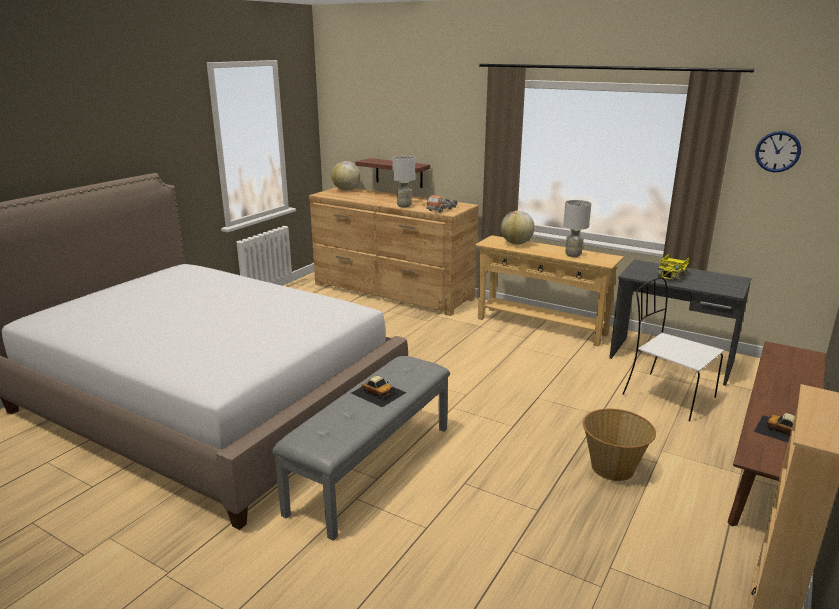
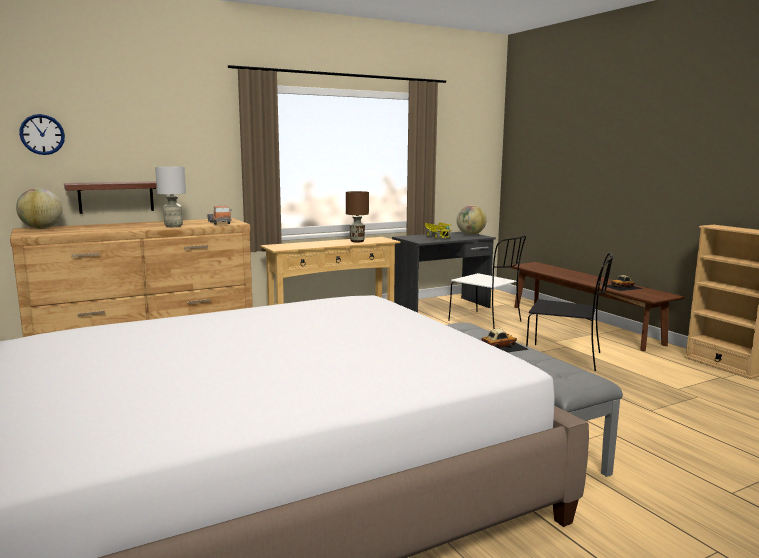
camera: 60 degrees left, 10 degrees down
(516, 243) = (299, 244): globe -> globe (470, 234)
(573, 255) = (357, 241): grey table lamp -> brown table lamp
(613, 468) = (565, 358): basket -> black chair
(666, 395) = (486, 321): white chair -> white chair turned 120 degrees counterclockwise
(777, 151) = (457, 140): wall clock -> wall clock (42, 134)

